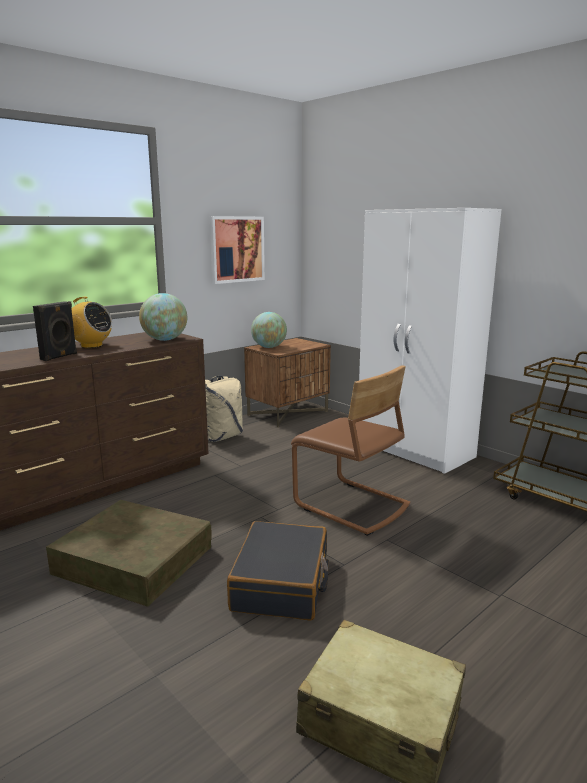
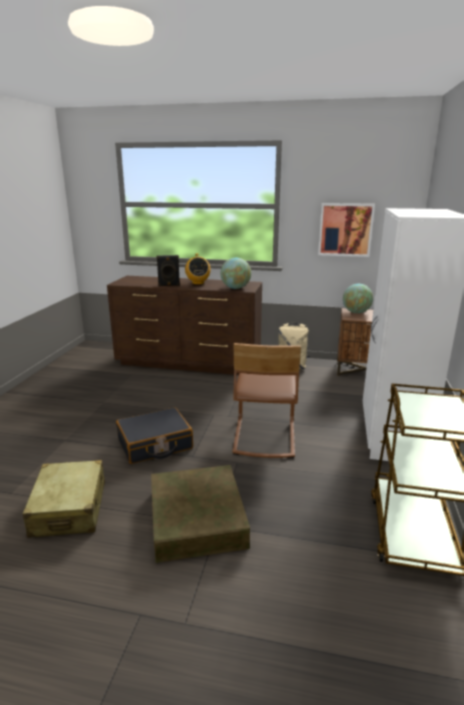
camera: 55 degrees right, 5 degrees up
(133, 560) = (138, 400): brown storage box -> brown storage box (197, 518)

